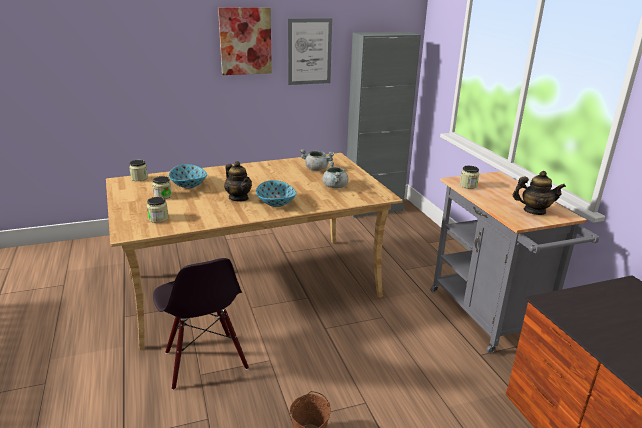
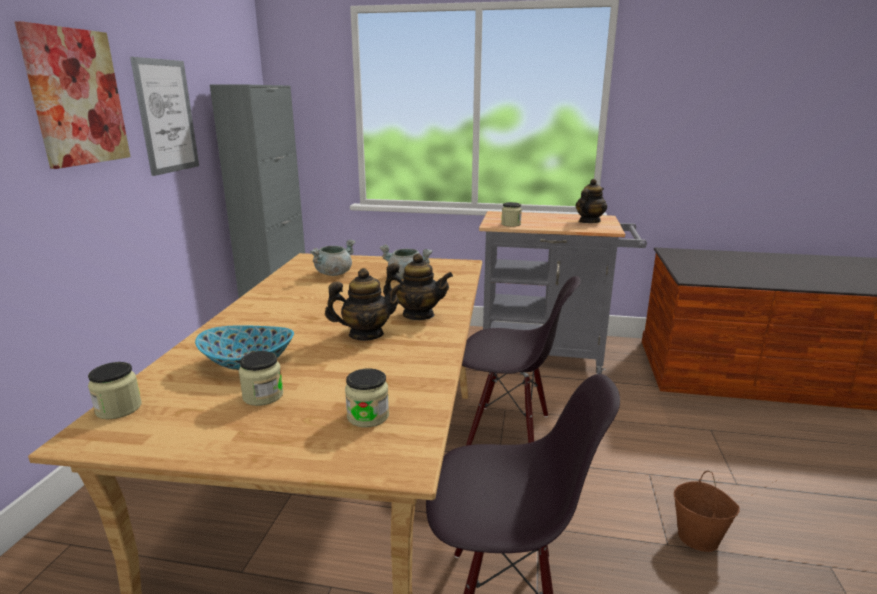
camera: 60 degrees left, 5 degrees down
(276, 203) = (418, 315): bowl -> teapot
(355, 325) = (508, 433): none -> black chair

